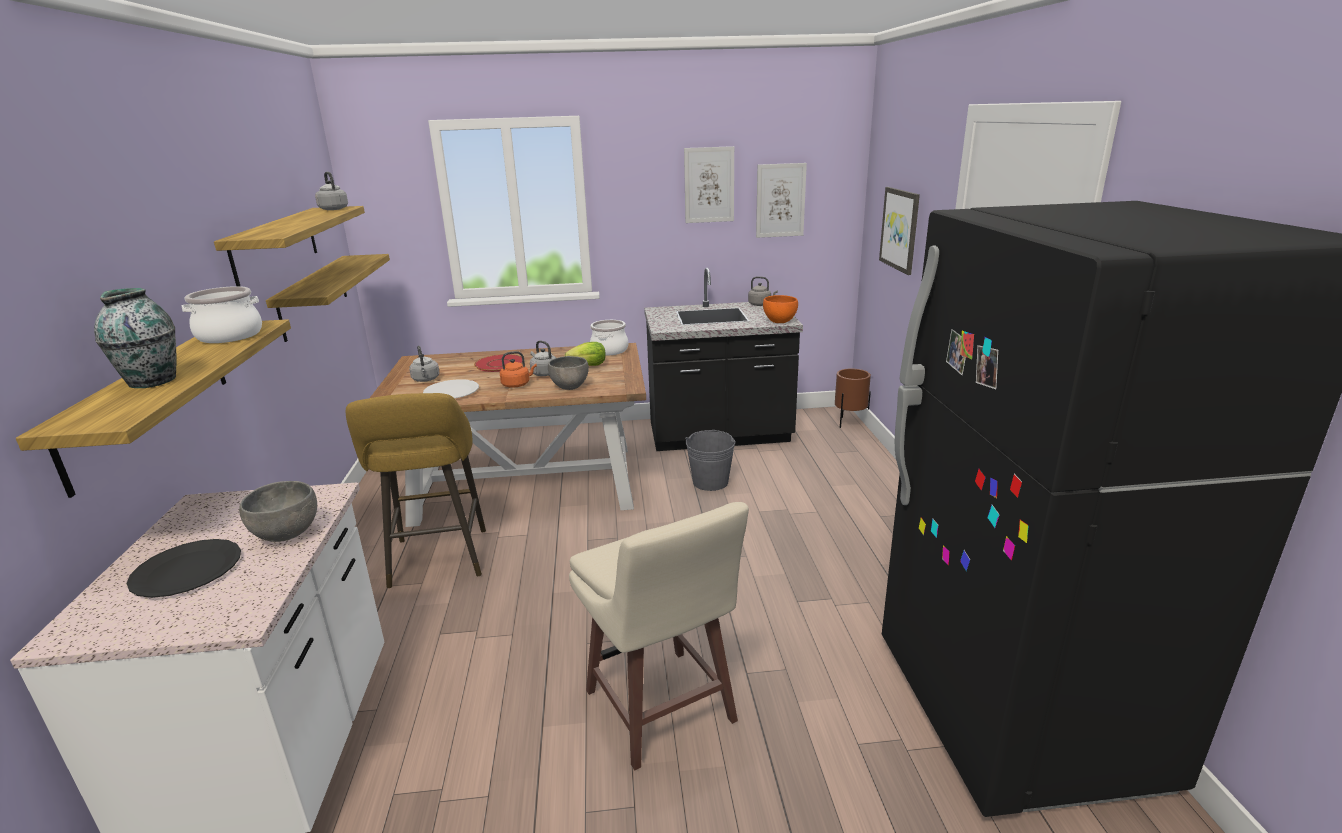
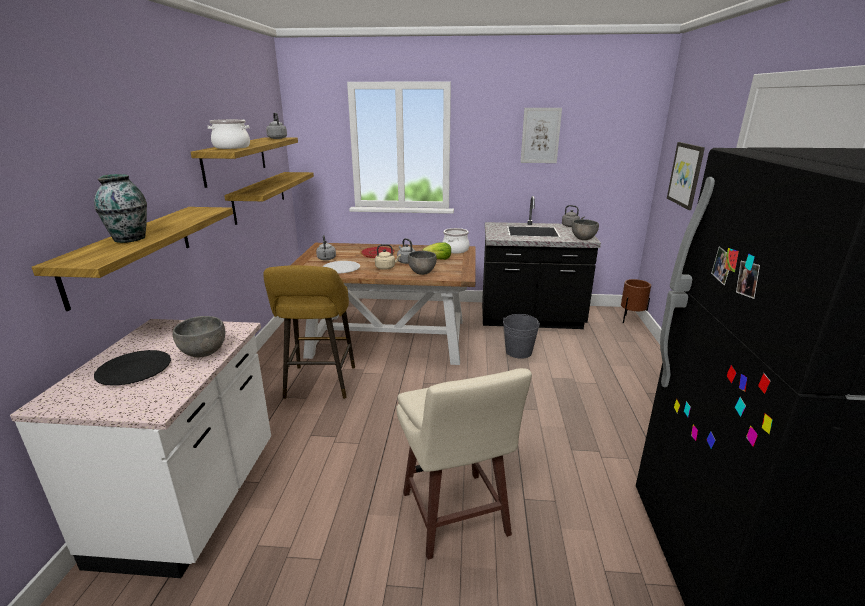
camera: 10 degrees right, 0 degrees up
(230, 335) = (191, 215): cooking pot -> cooking pot (232, 147)
(517, 384) = (386, 268): orange kettle -> beige kettle
(780, 200) = (593, 149): picture -> none
(780, 321) = (583, 239): orange bowl -> grey bowl

